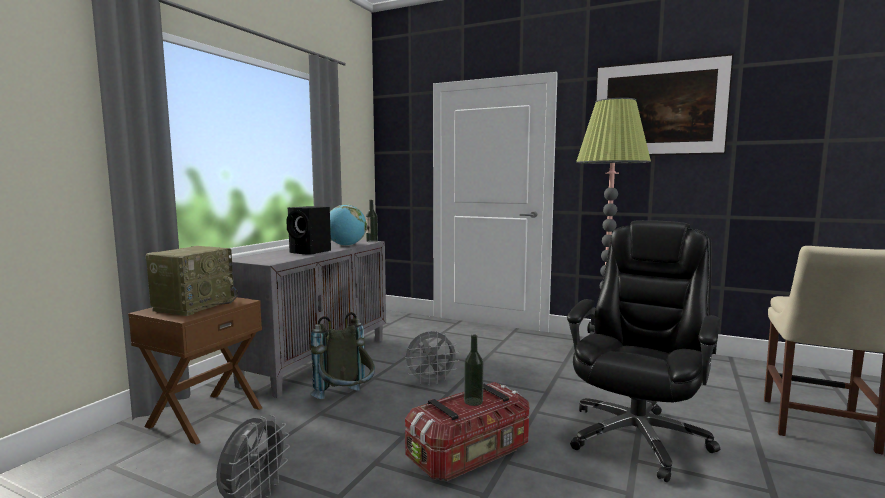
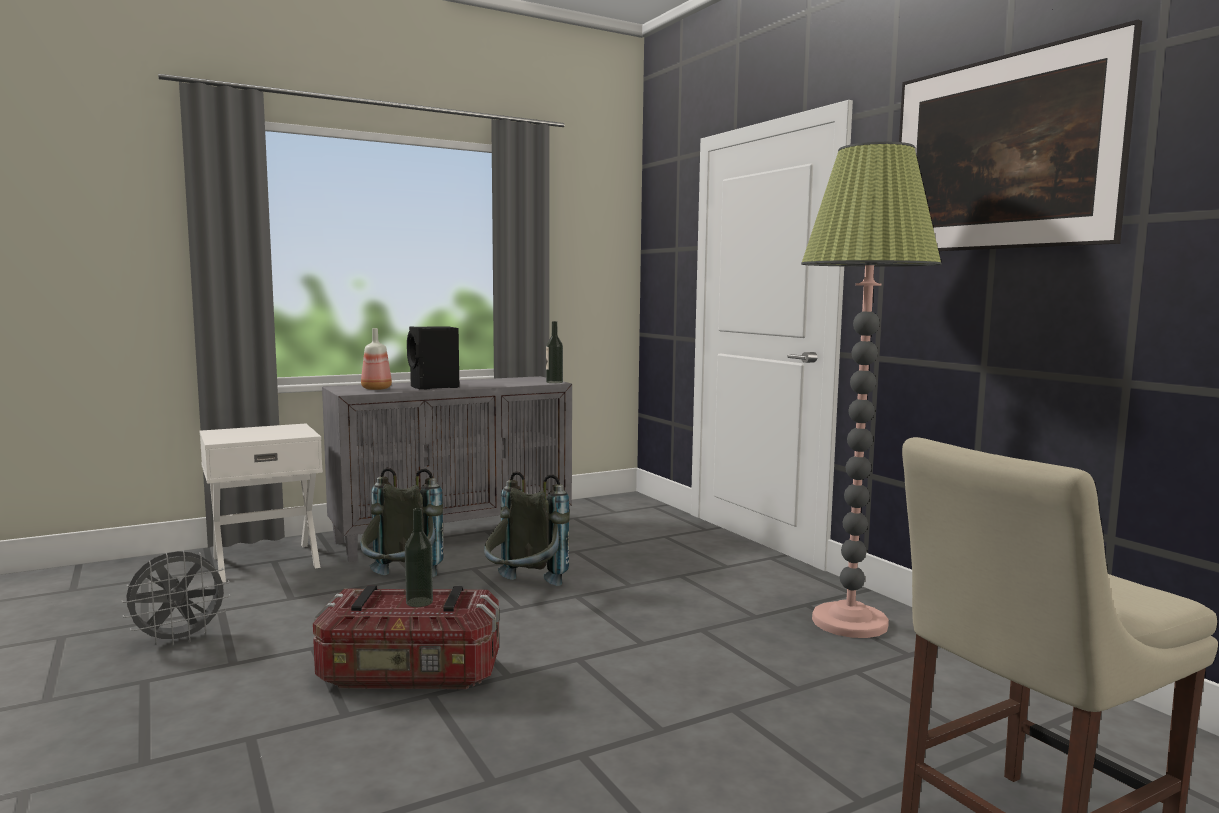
camera: 35 degrees right, 0 degrees up
(194, 305) = (258, 432): radio -> none
(204, 416) = (265, 561): brown nightstand -> white nightstand
(275, 257) = (375, 389): none -> bottle
(346, 245) = (503, 384): globe -> none
(431, 382) = (524, 590): grey fan -> grey backpack
(637, 436) = (649, 733): black office chair -> none

